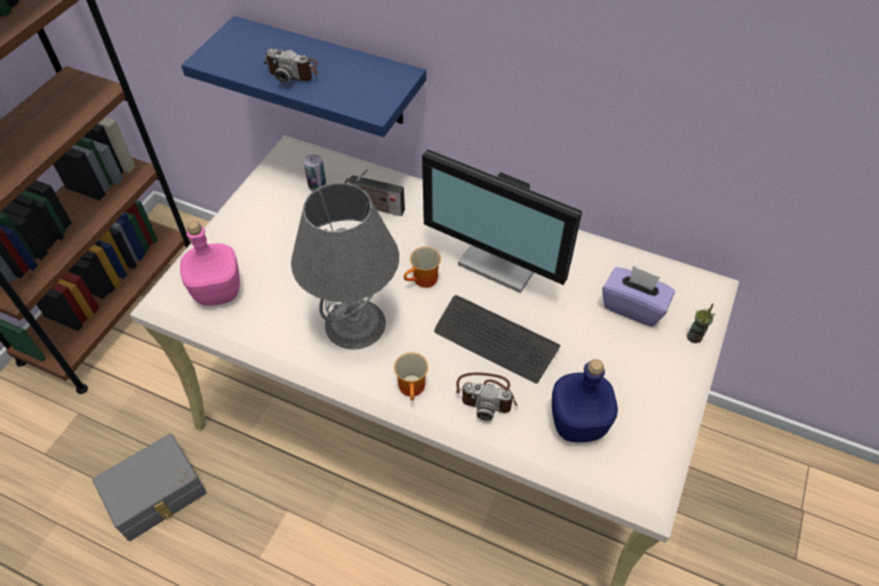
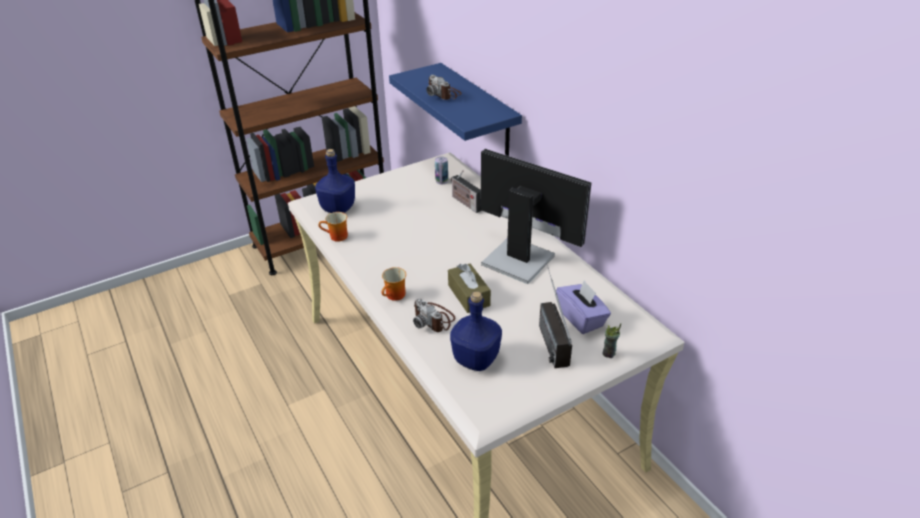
camera: 35 degrees right, 15 degrees down
(157, 495) = (264, 344): grey storage box -> none
(219, 291) = (339, 208): pink bottle -> blue bottle
(355, 323) = (395, 252): grey table lamp -> none
(424, 281) = (456, 249): mug -> mug (336, 237)
(495, 340) = (469, 295): keyboard -> brown tissue box
(504, 259) = (519, 258): monitor -> monitor turned 150 degrees clockwise
(619, 346) = (547, 334): none -> radio

